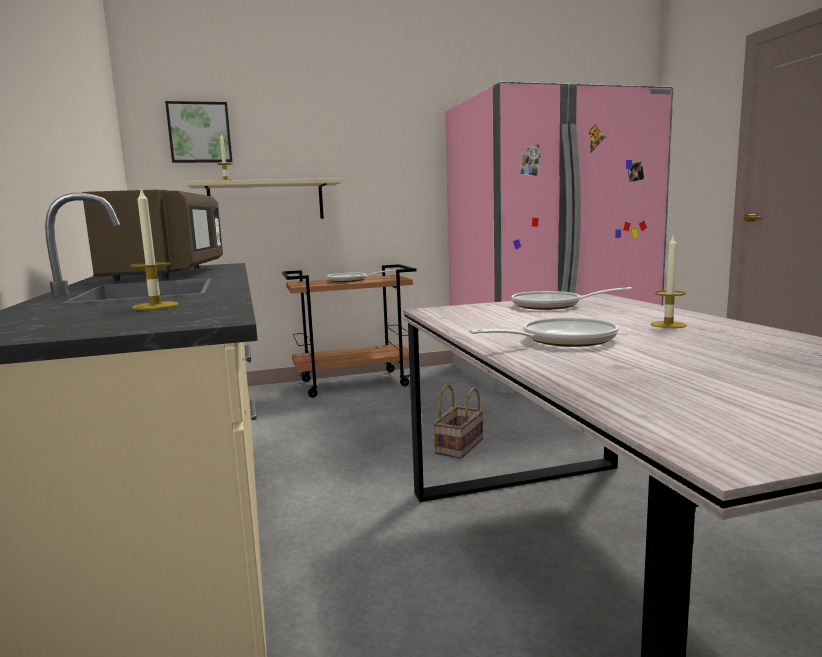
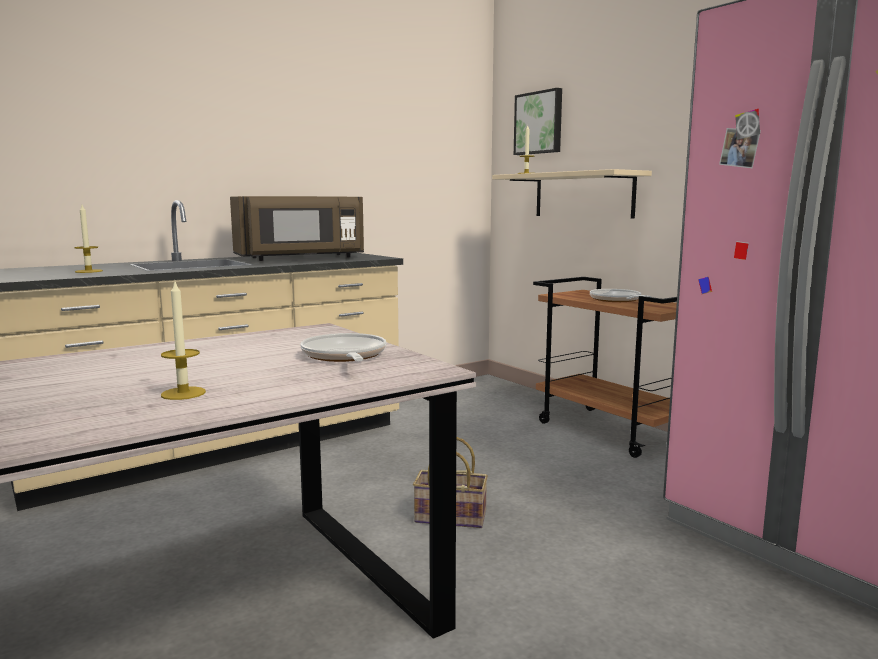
camera: 70 degrees right, 0 degrees up
(561, 340) = (125, 363): frying pan -> none

